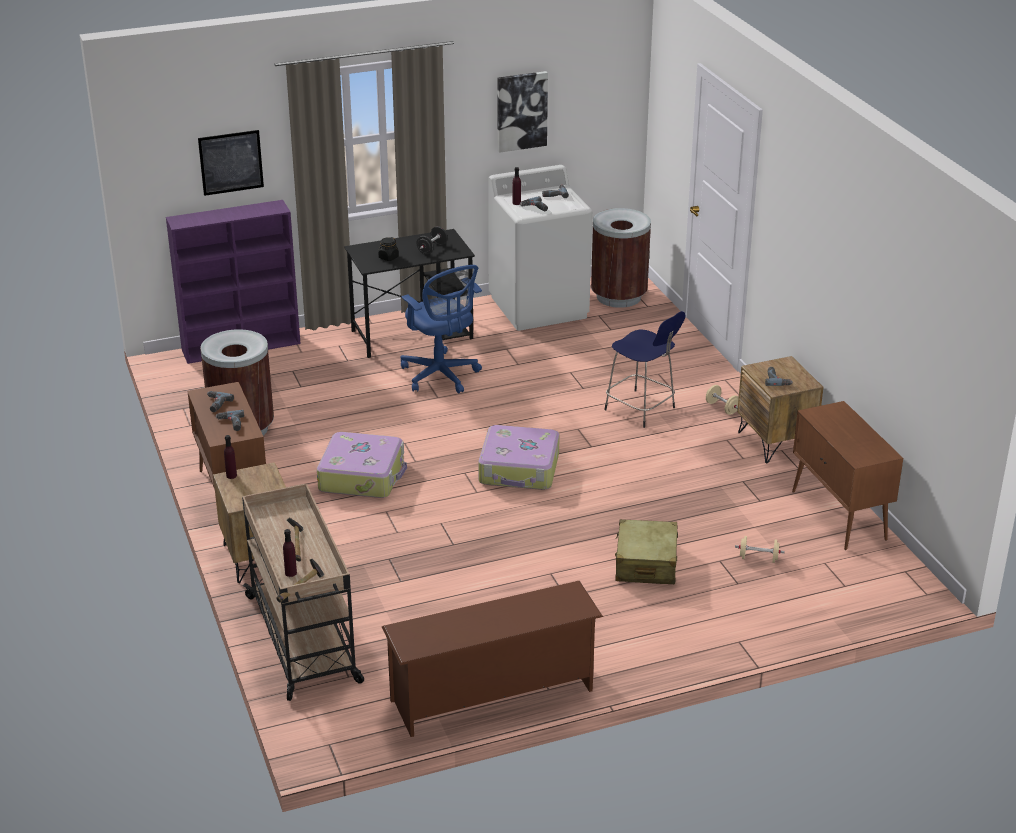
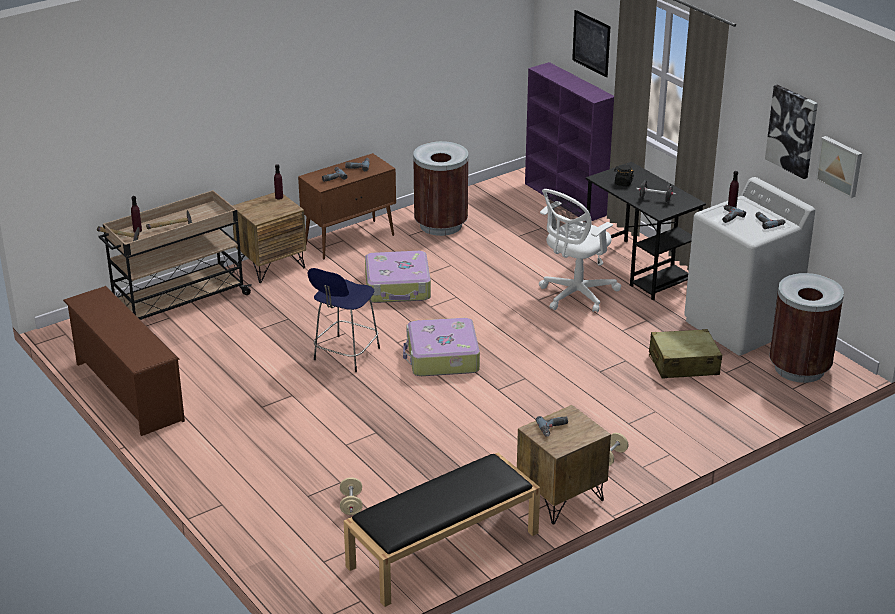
camera: 75 degrees right, 0 degrees up
(441, 376) = (575, 295): blue office chair -> white office chair
(578, 113) = (840, 166): none -> picture
(641, 409) = (579, 409): blue stool -> blue stool (345, 355)
(646, 564) = (321, 442): beige suitcase -> beige suitcase (683, 364)
(839, 516) = (442, 550): brown cabinet -> black bench

